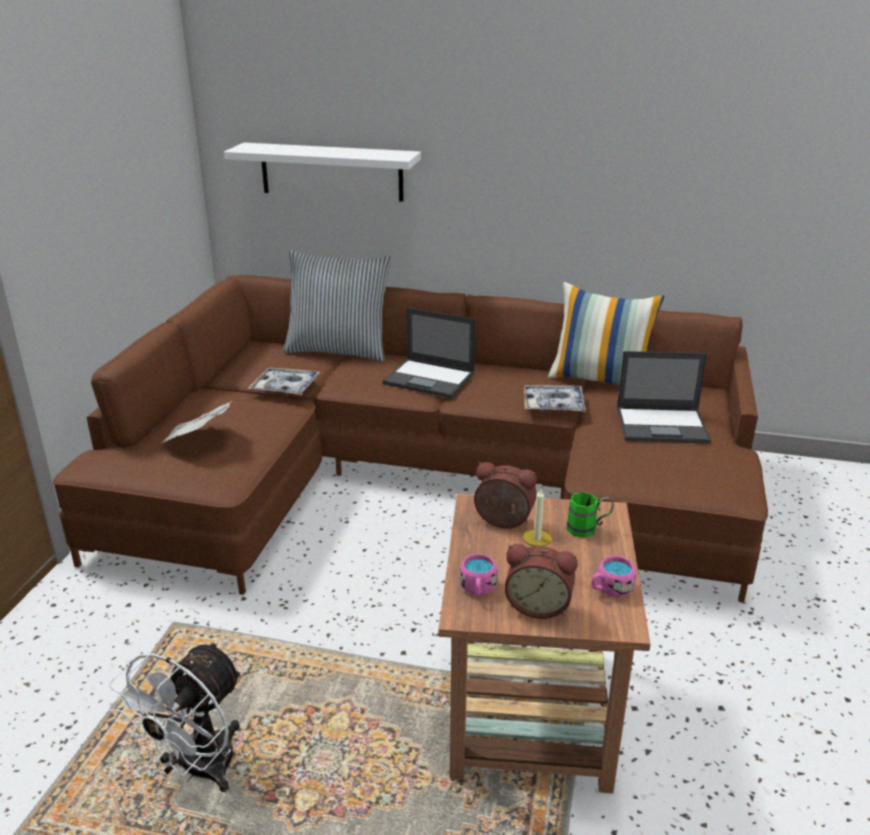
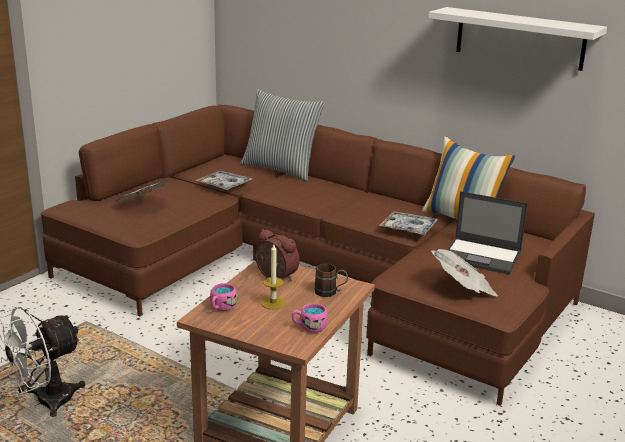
camera: 20 degrees right, 5 degrees down
(331, 172) = (296, 35): white shelf -> white shelf (519, 38)
(430, 379) = (330, 197): laptop -> none
(538, 605) = (252, 324): alarm clock -> none
(588, 528) = (330, 292): green mug -> brown mug
(680, 475) = (463, 289): none -> newspaper

